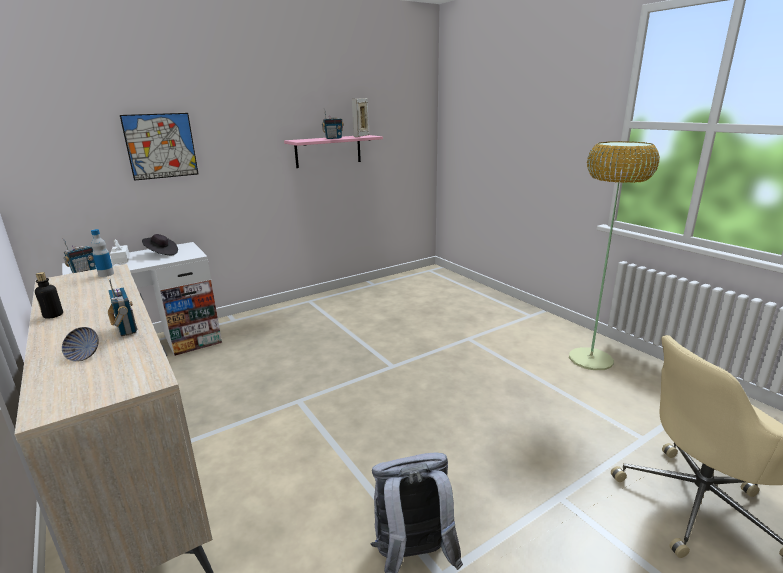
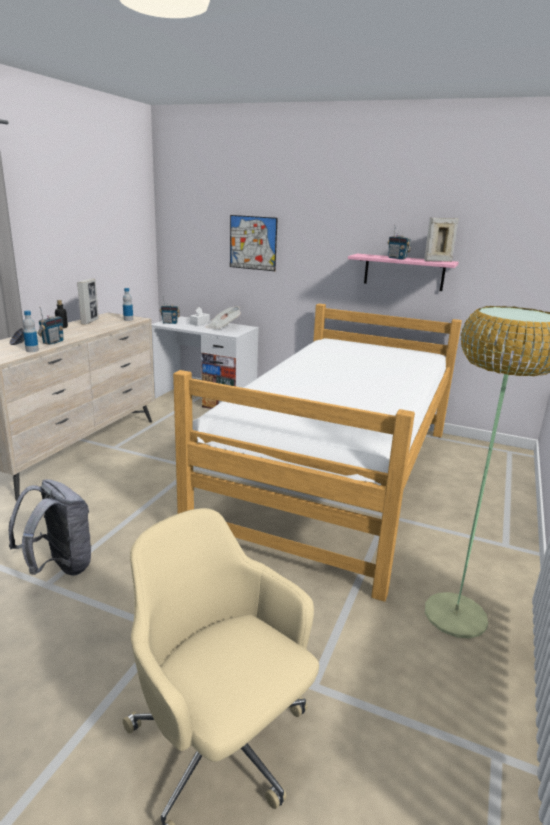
camera: 55 degrees right, 0 degrees up
(63, 295) = (89, 321): none -> picture frame
(142, 348) = (32, 350): none -> bottle
(161, 253) = (223, 327): black hat -> newspaper
(397, 336) = (337, 476): none -> bed

